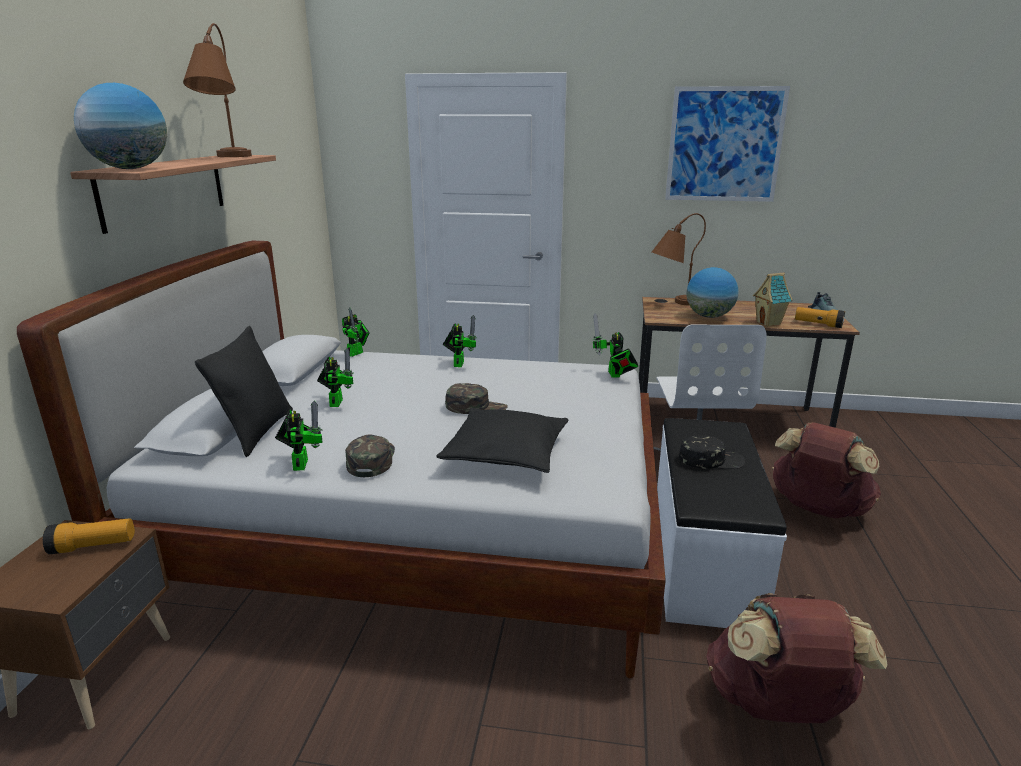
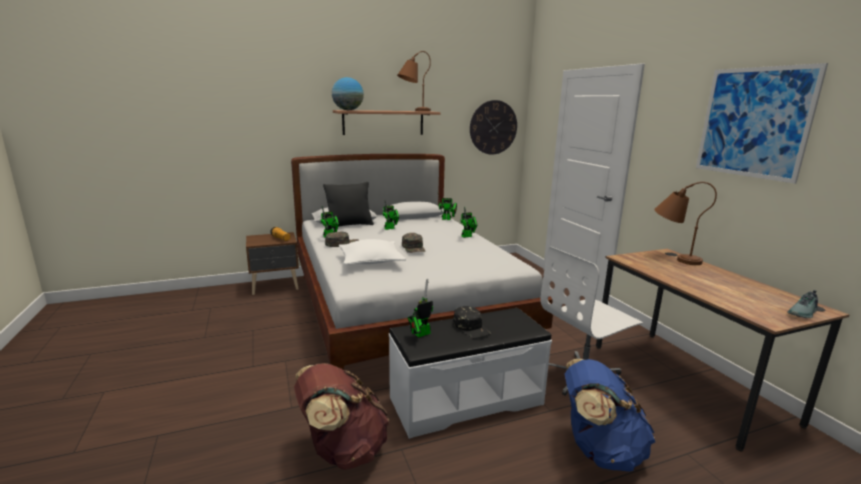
camera: 60 degrees right, 5 degrees down
(295, 175) = (493, 127): none -> wall clock
(506, 453) = (371, 261): black pillow -> white pillow
(614, 375) = (510, 268): toy robot -> toy robot (420, 334)
(709, 316) = (668, 271): globe -> none
(769, 323) = (703, 292): toy house -> none
(817, 509) = (599, 450): brown backpack -> blue backpack
(818, 324) = (751, 311): flashlight -> none

